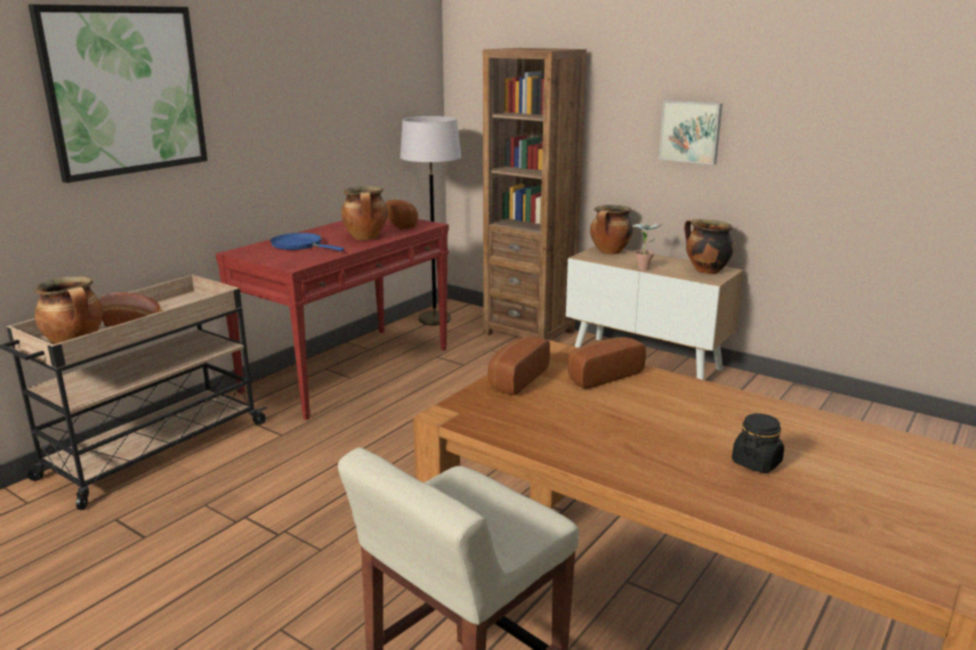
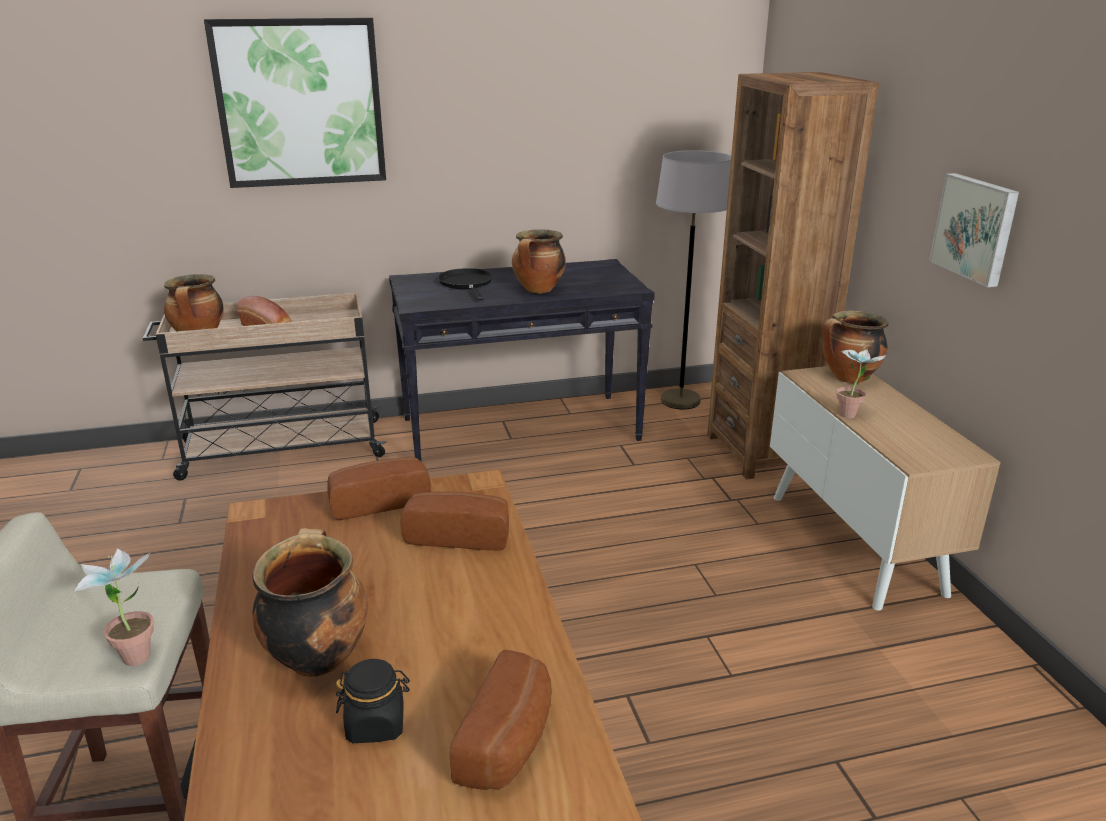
camera: 40 degrees right, 5 degrees up
(300, 245) = (466, 284): blue frying pan -> black frying pan
(349, 369) = (521, 429): red console table -> black console table
(404, 224) = (609, 281): bread -> bread (510, 742)
(534, 514) = (135, 652): none -> potted plant
(705, 271) = (932, 445): cooking pot -> cooking pot (317, 656)

